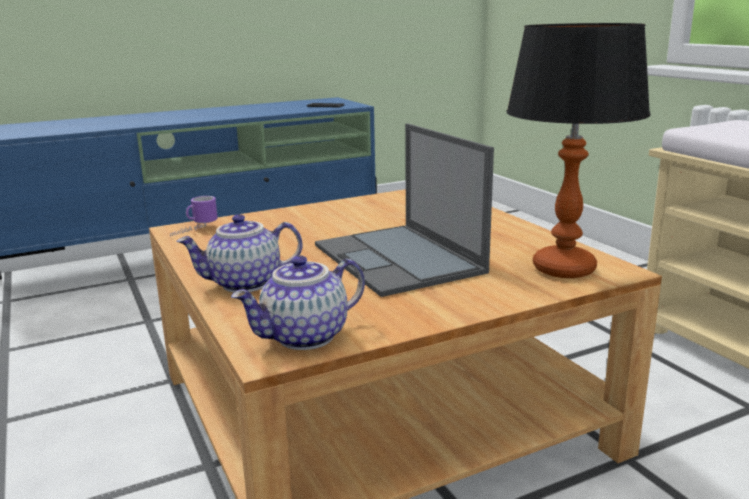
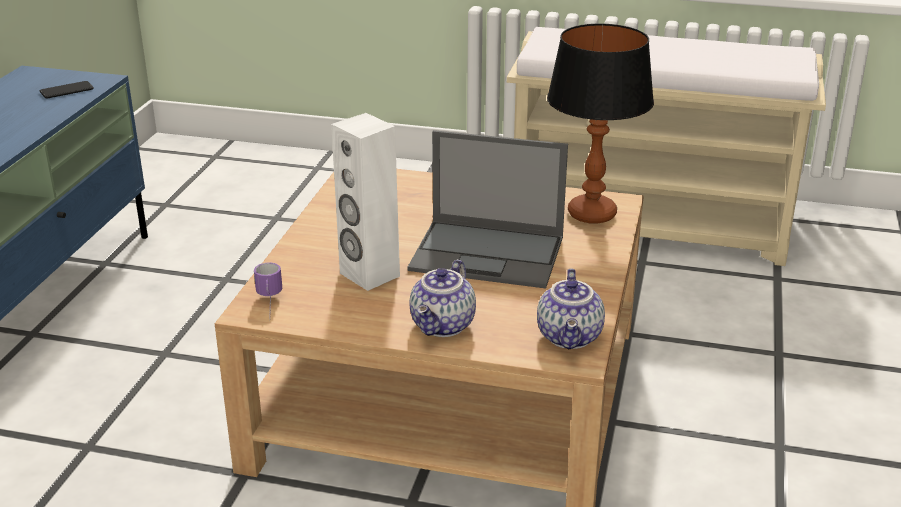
camera: 50 degrees left, 10 degrees up
(286, 239) = (369, 275): none -> white speaker

